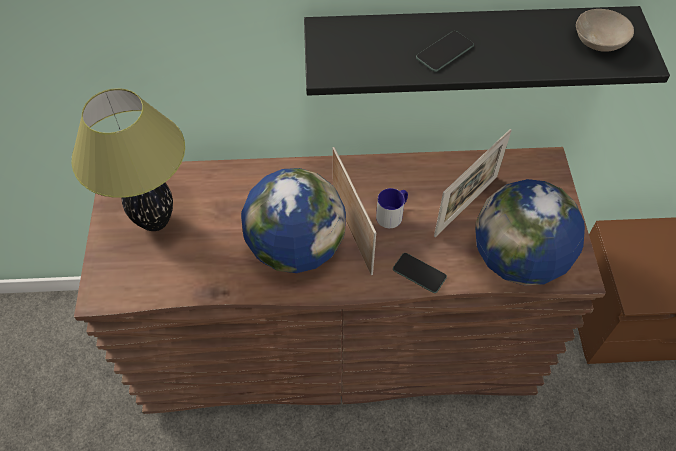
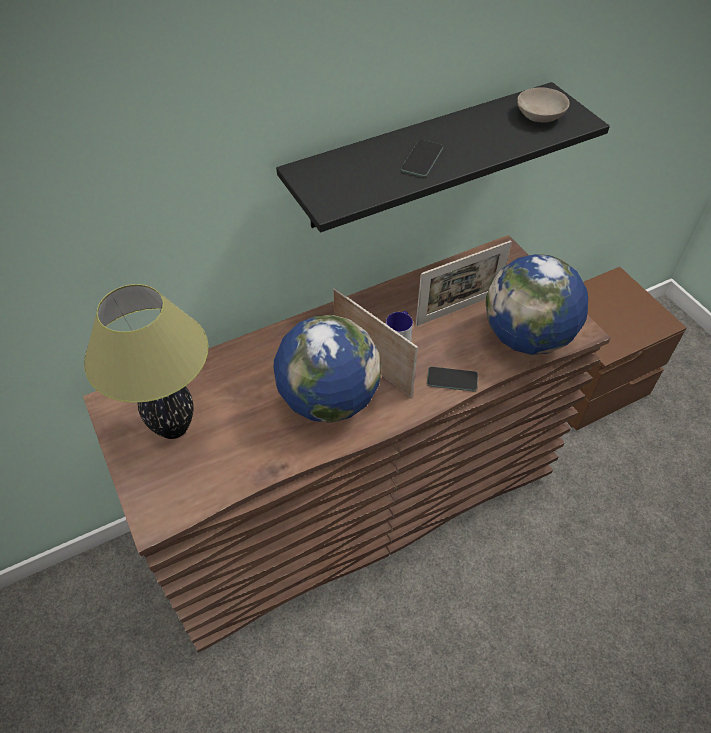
camera: 25 degrees left, 5 degrees down
(466, 206) = (458, 309): picture frame -> picture frame turned 45 degrees clockwise

